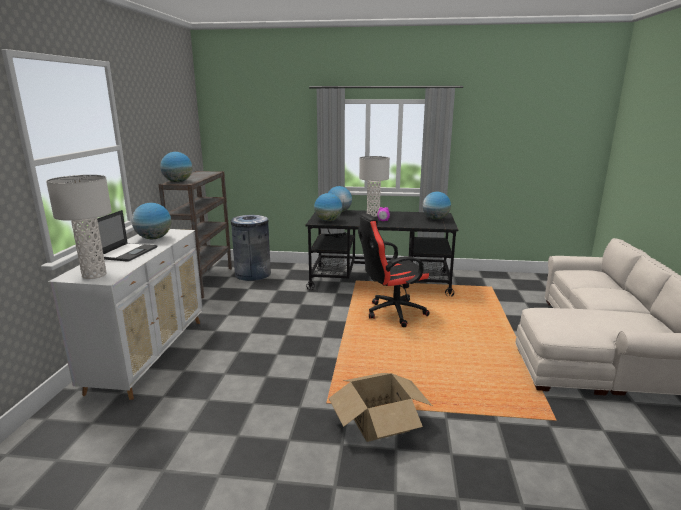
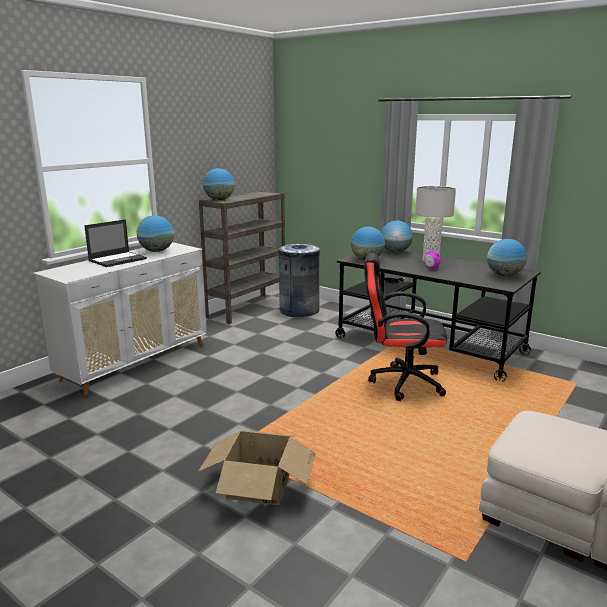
camera: 30 degrees right, 0 degrees up
(94, 275) = (67, 273): white table lamp -> none

